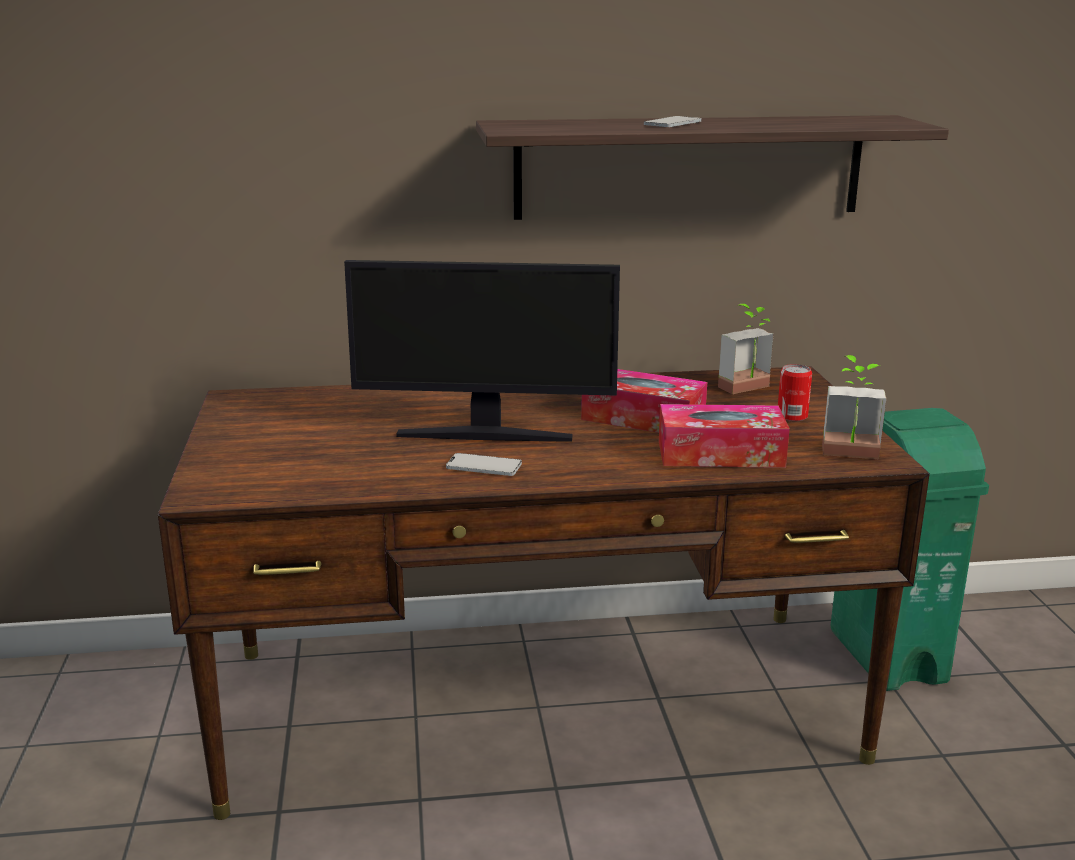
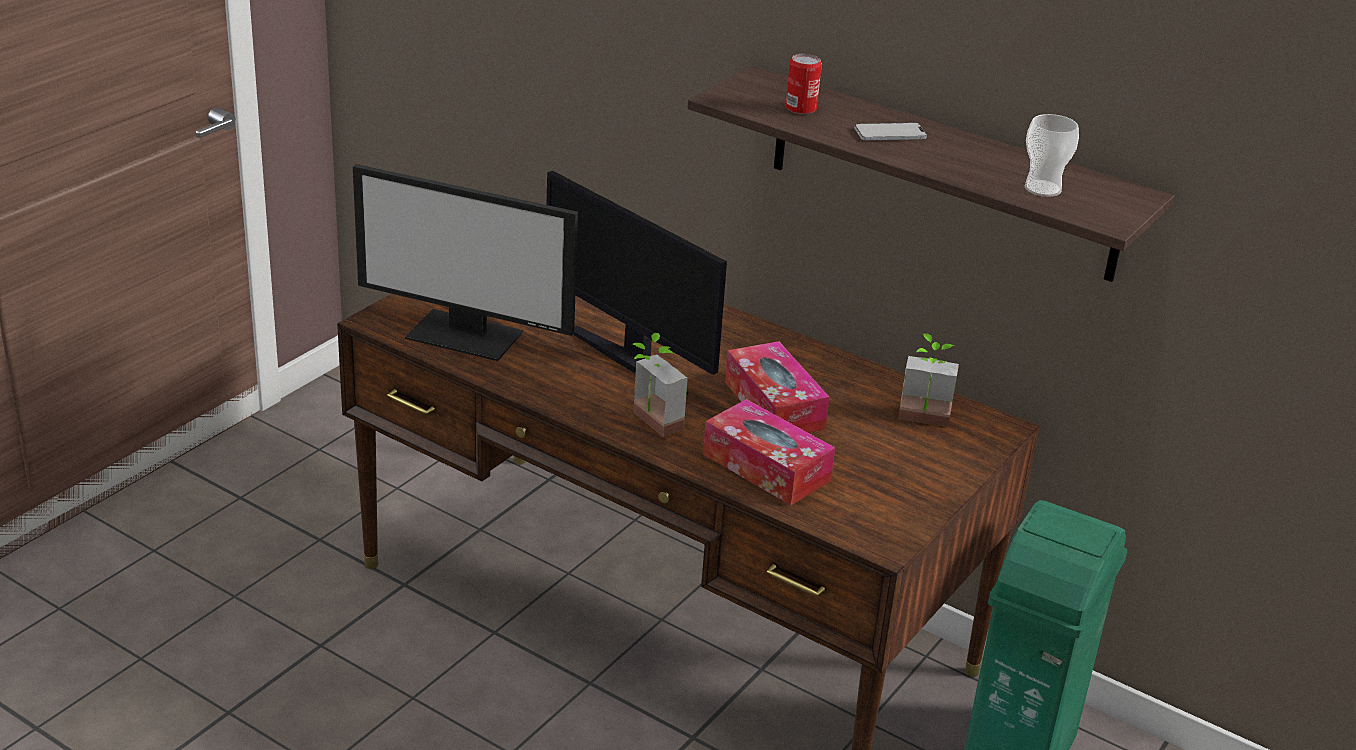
camera: 40 degrees right, 10 degrees up
(310, 472) = (467, 334): none -> monitor
(484, 466) = (580, 388): phone -> none
(792, 416) = (900, 465): can -> can (801, 108)
(836, 123) = (1042, 189): none -> cup
(850, 456) = (864, 524): potted plant -> potted plant (649, 424)

